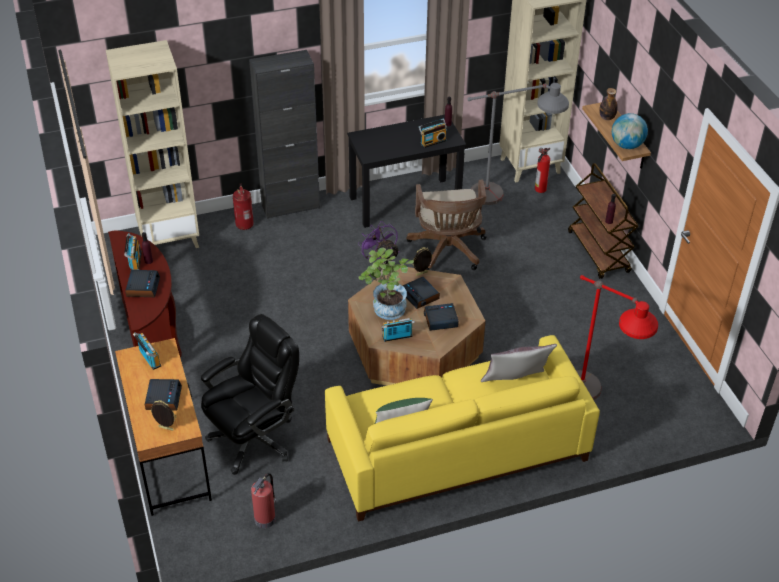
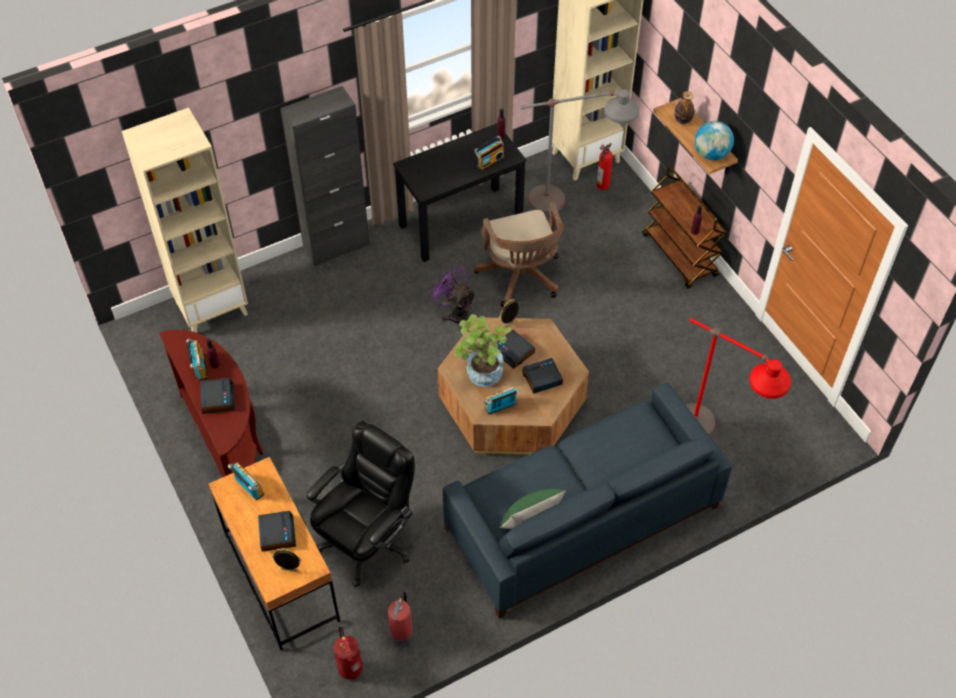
camera: 10 degrees left, 10 degrees up
(244, 224) = (291, 277): fire extinguisher -> fire extinguisher (350, 667)
(455, 448) = (580, 516): yellow sofa -> blue sofa
(515, 384) = (637, 444): grey pillow -> none

